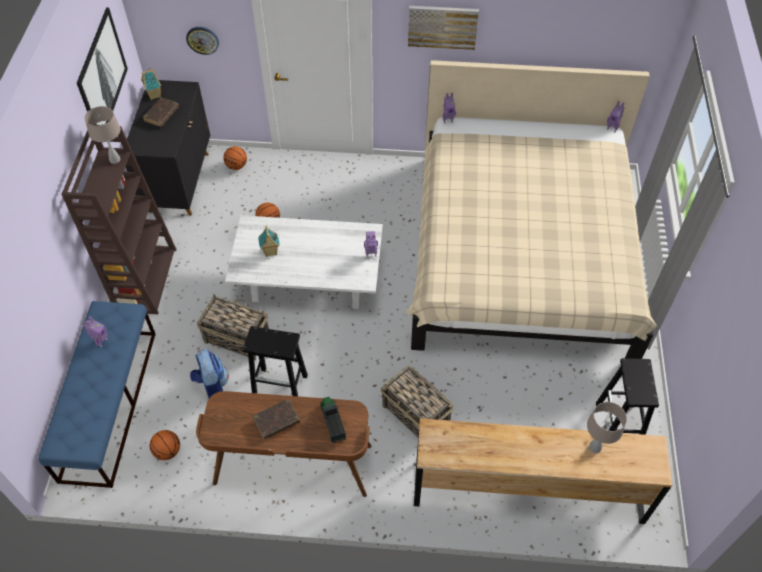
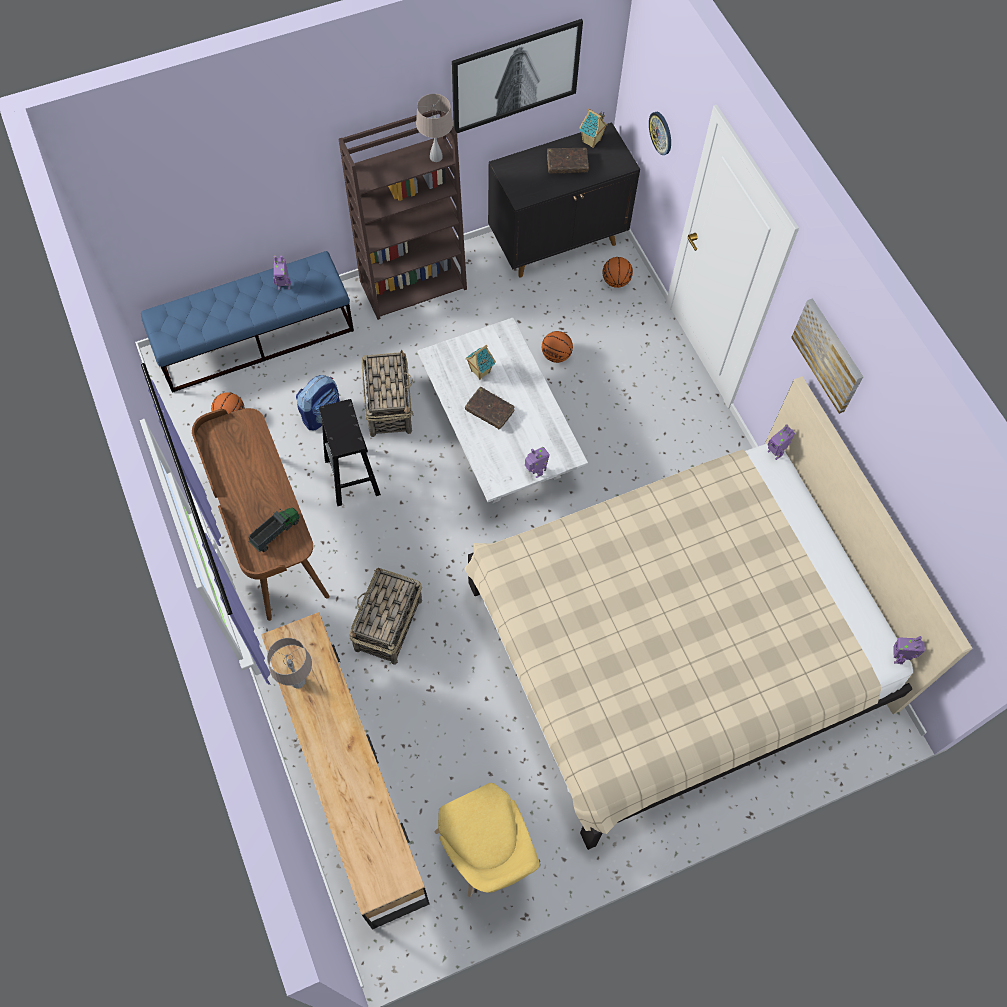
camera: 60 degrees right, 10 degrees up
(277, 421) = (252, 480): brown book -> brown book (489, 411)
(595, 447) = (370, 810): beige table lamp -> beige table lamp (298, 681)
(618, 426) = (487, 854): black stool -> yellow chair

